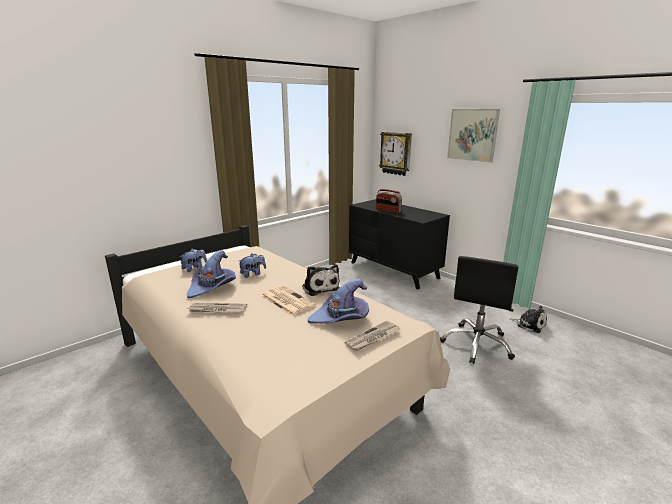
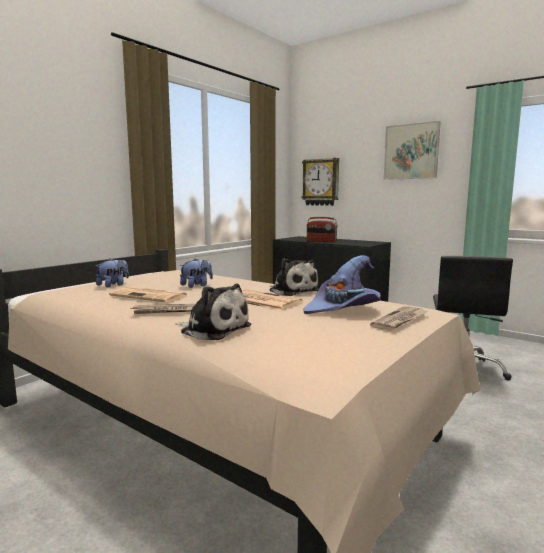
camera: 10 degrees left, 10 degrees down
(212, 287) = (150, 296): purple hat -> newspaper
(529, 324) = (505, 349): plush toy -> plush toy (213, 329)

